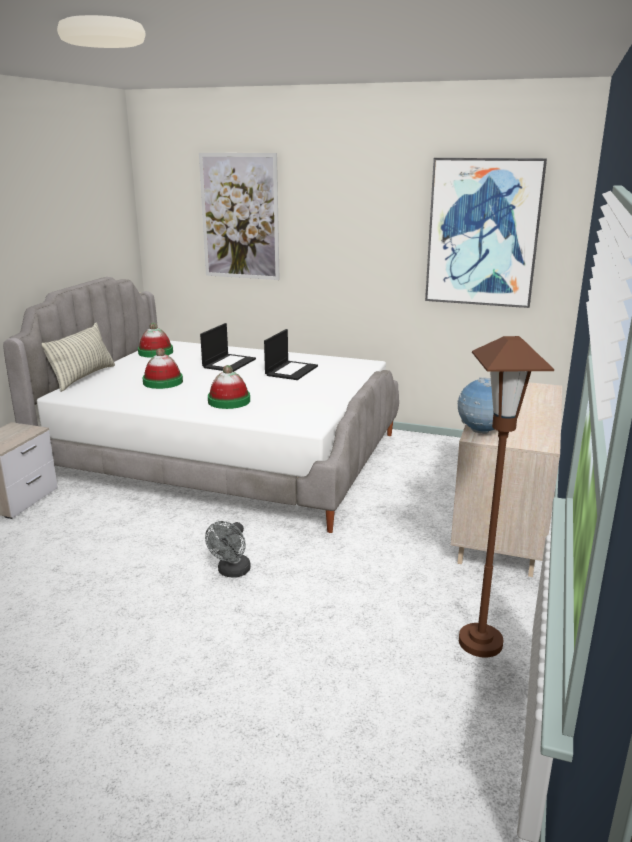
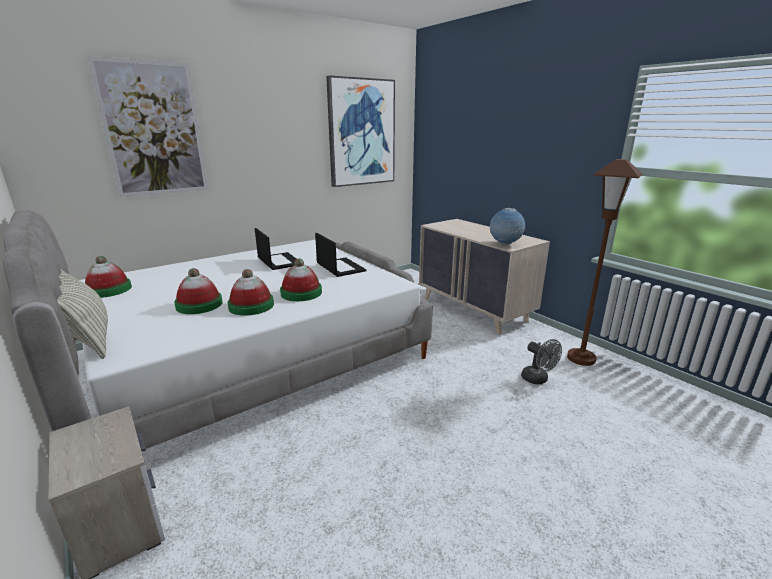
camera: 55 degrees left, 0 degrees up
(181, 396) = (251, 306): none -> hat
(229, 363) = (214, 273): laptop -> laptop (340, 267)
(232, 572) = (438, 416): grey fan -> grey fan (538, 379)

